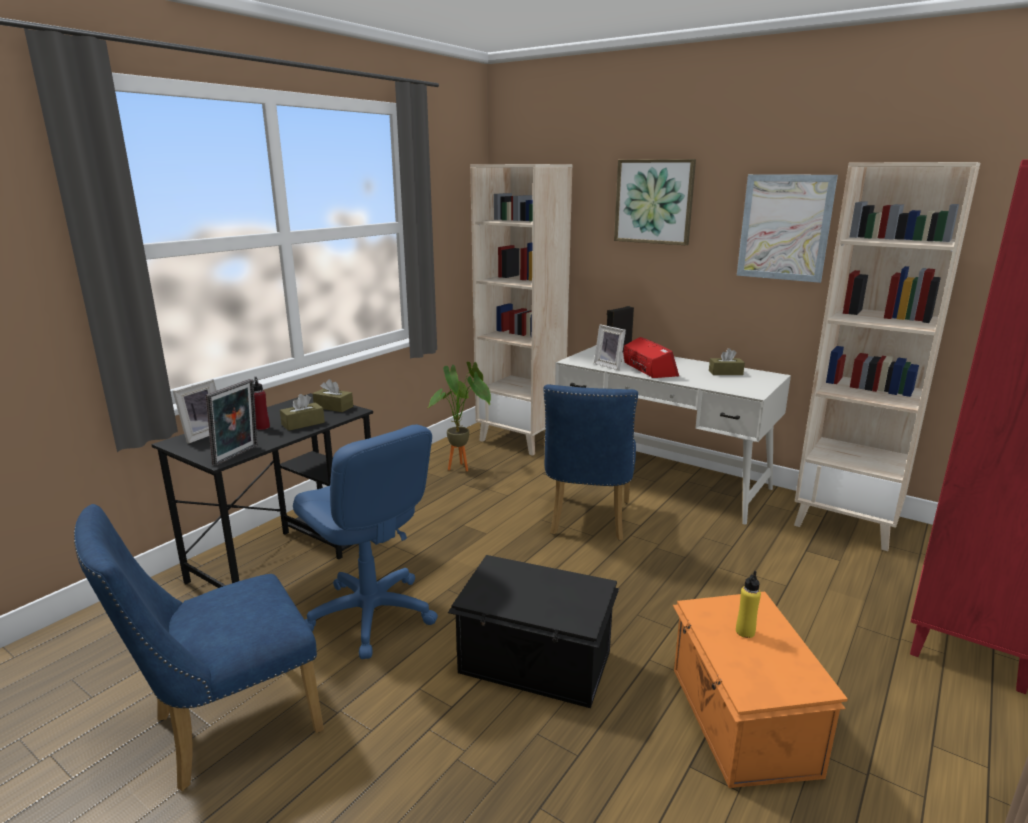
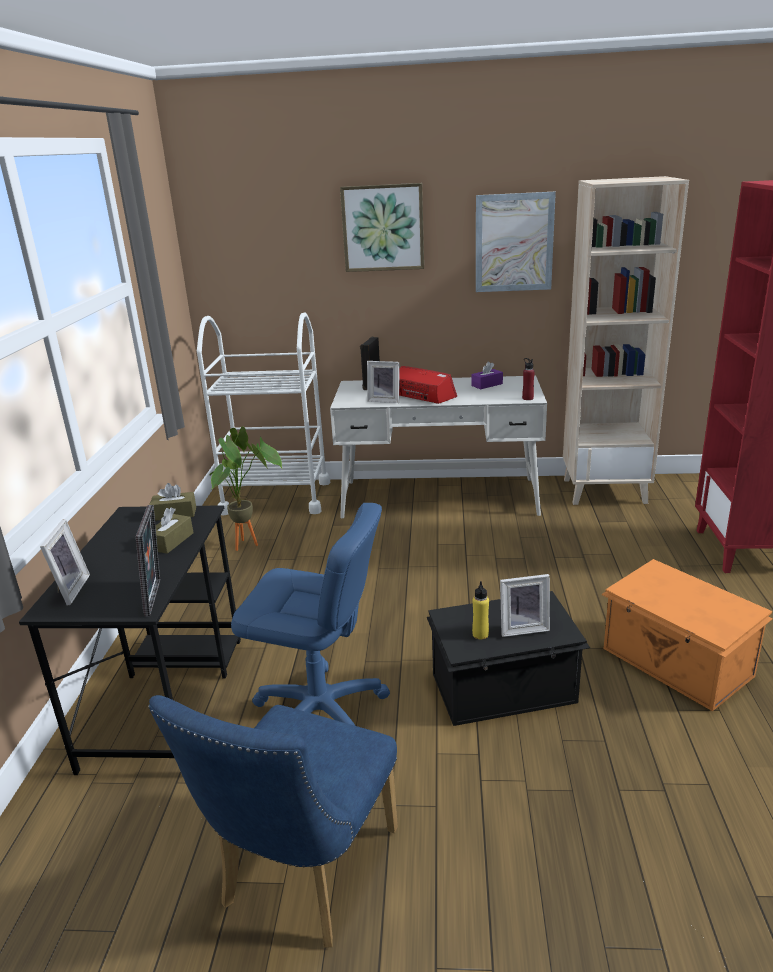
camera: 30 degrees left, 5 degrees up
(262, 427) = (129, 559): red bottle -> red bottle (527, 398)
(521, 439) = (276, 497): beige bookcase -> white cart
(548, 601) = (522, 628): none -> picture frame
(587, 521) = (419, 555): blue chair -> none
(725, 373) = (487, 385): brown tissue box -> purple tissue box
(745, 632) = (673, 593): yellow bottle -> yellow bottle (480, 634)

